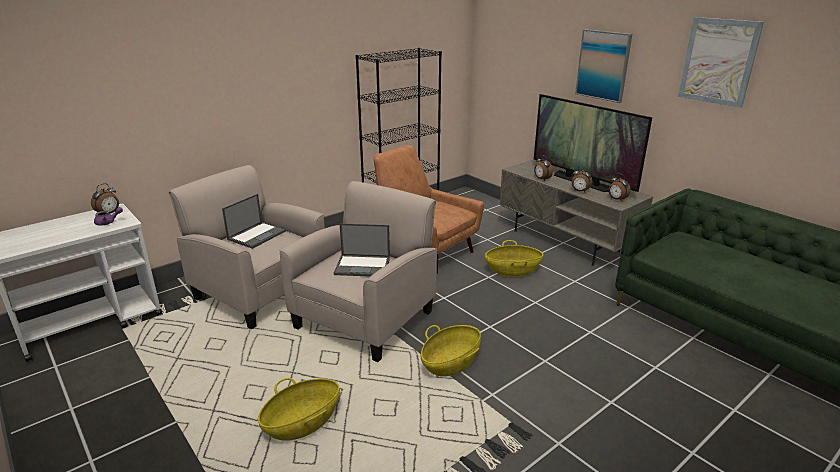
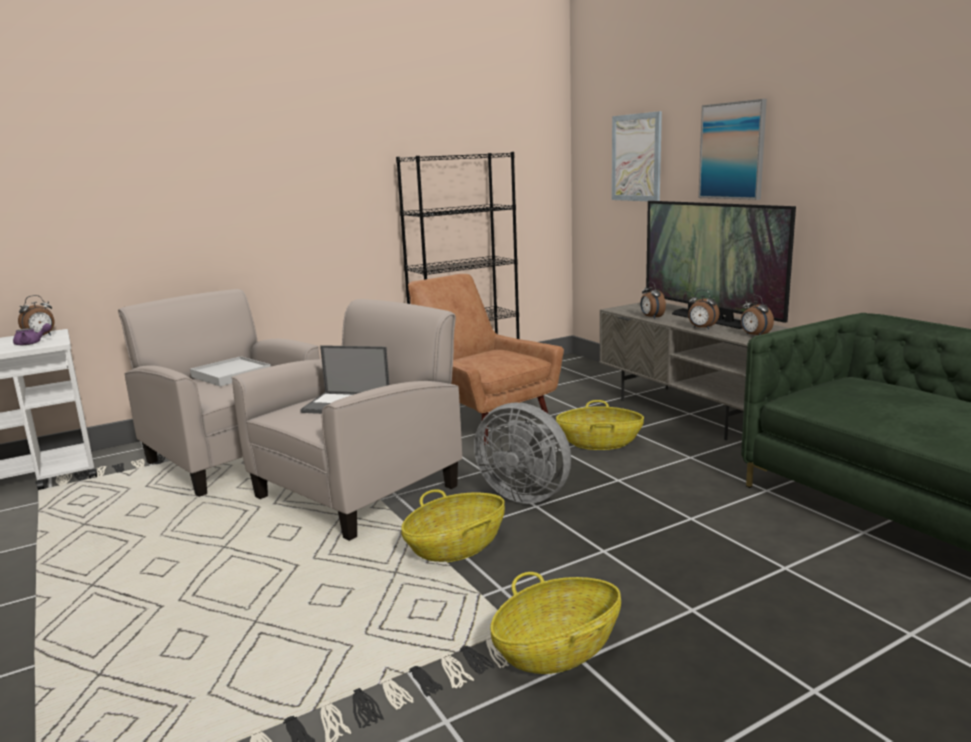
camera: 10 degrees right, 10 degrees down
(257, 235) = (231, 374): laptop -> white tray
(302, 422) = (203, 607): basket -> basket (557, 649)
(480, 317) = (525, 494): none -> grey fan
(718, 61) = (887, 114): picture -> picture (636, 157)

